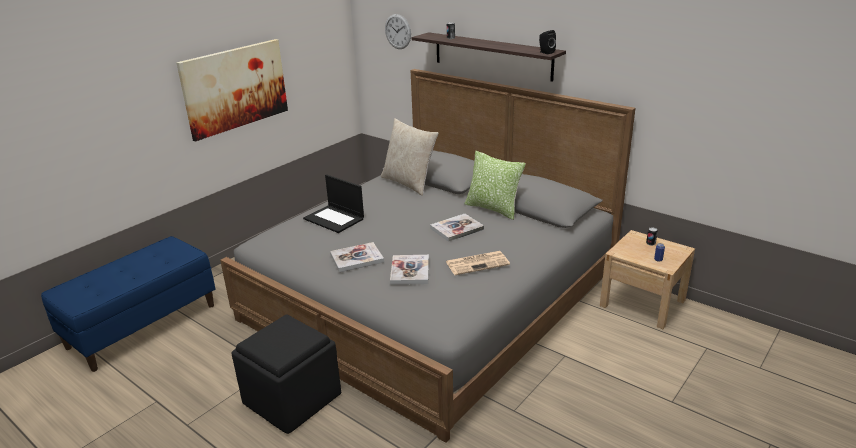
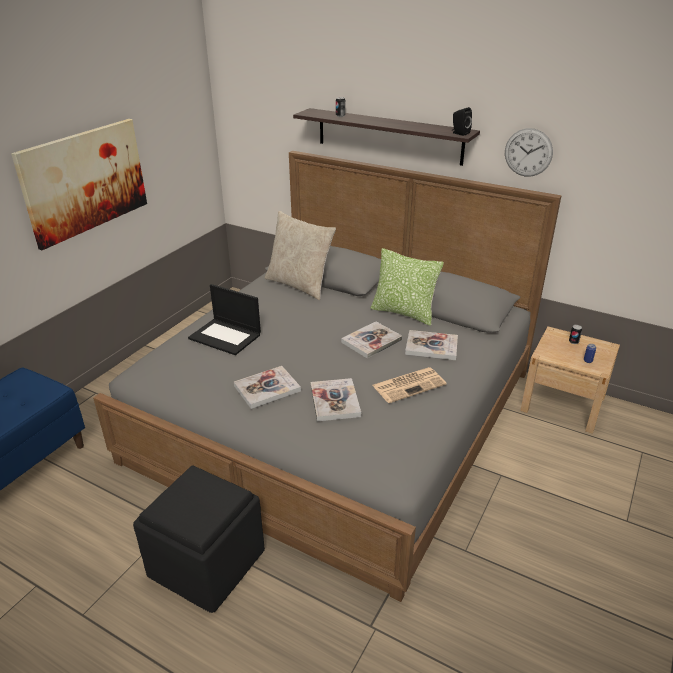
camera: 10 degrees left, 5 degrees up
(398, 31) = (271, 107): wall clock -> wall clock (528, 152)
(508, 236) = (431, 346): none -> book

